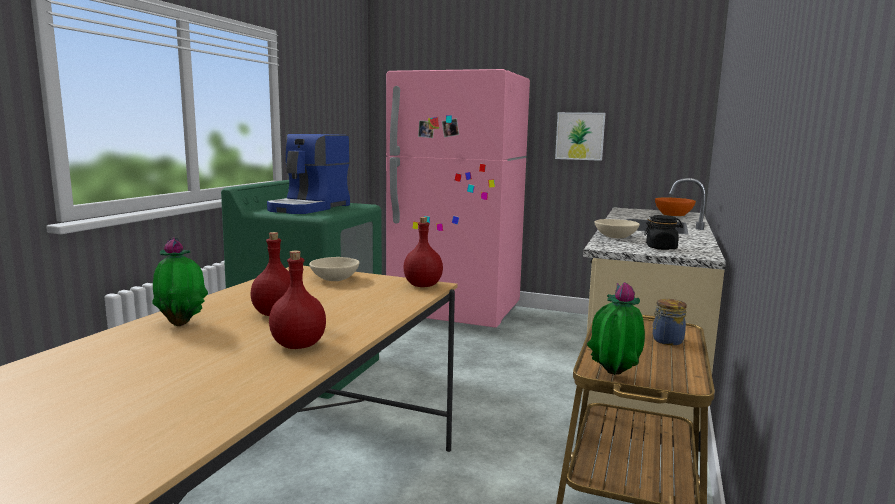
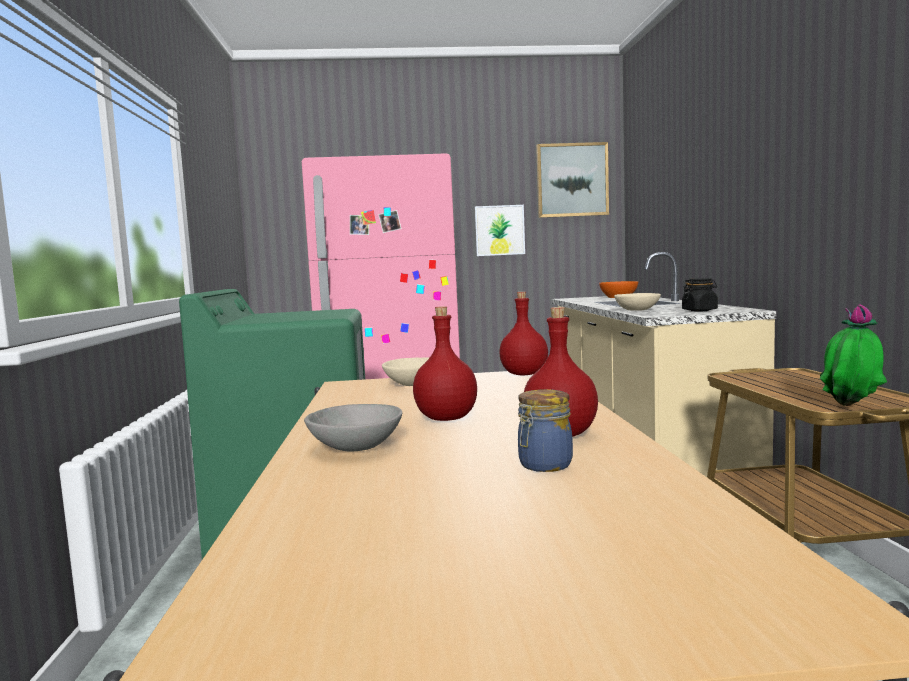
camera: 25 degrees left, 5 degrees down
(182, 323) = (356, 447): potted plant -> grey bowl
(310, 208) = (291, 316): coffee machine -> none
(659, 90) = (572, 180): none -> picture
(666, 341) = (807, 380): jar -> jar (543, 465)

